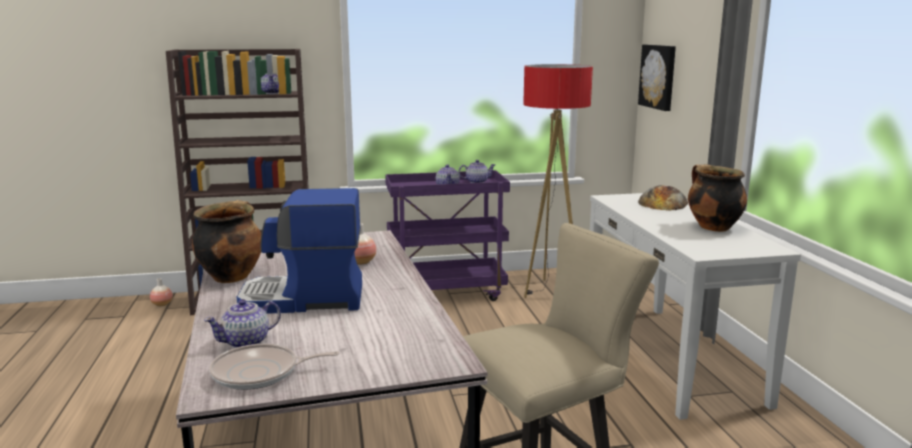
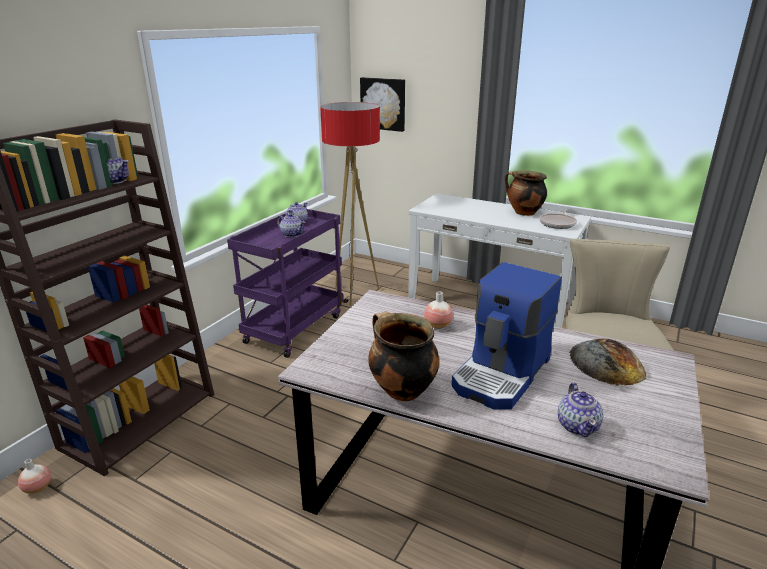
camera: 50 degrees left, 10 degrees up
(260, 373) = (648, 437): frying pan -> frying pan (558, 223)
(663, 203) = (458, 203): bread -> bread (606, 363)

